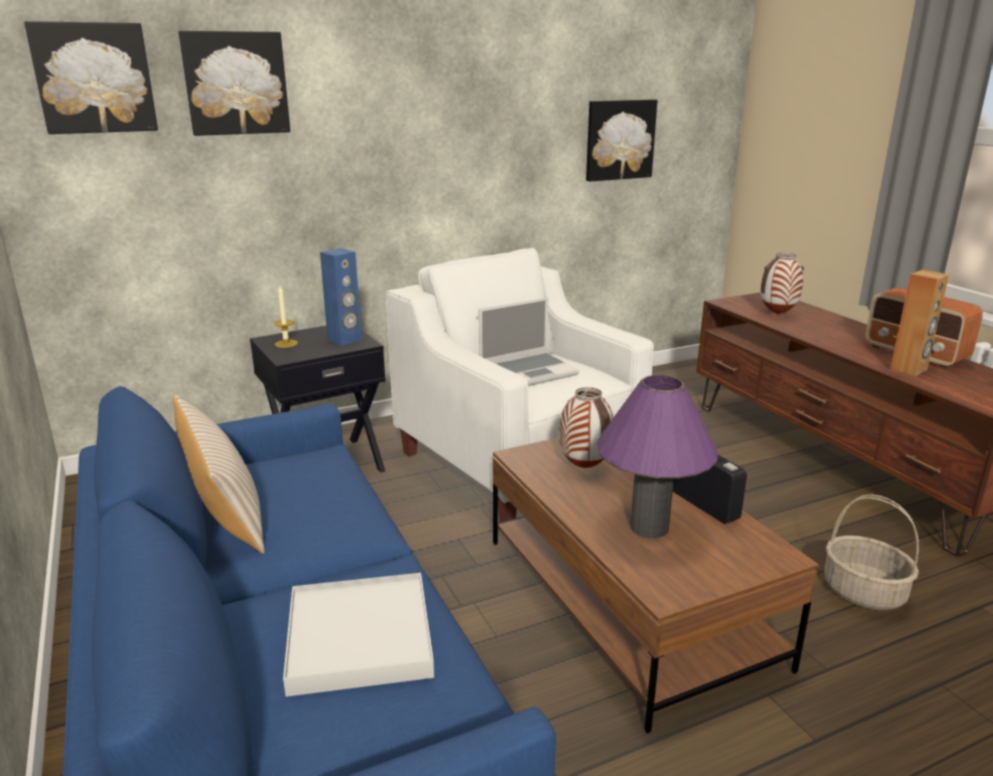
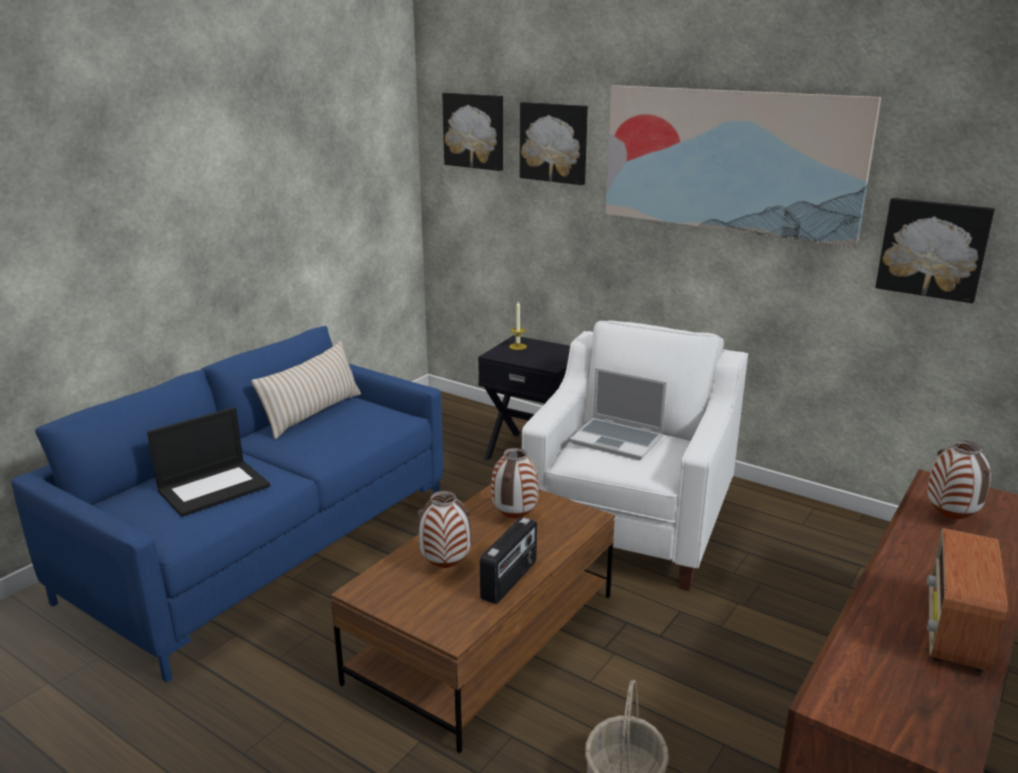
camera: 60 degrees right, 0 degrees up
(345, 340) = (549, 359): blue speaker -> none
(359, 637) = (214, 487): white tray -> laptop
(452, 84) = (729, 161): none -> picture
(649, 527) = (446, 566): purple table lamp -> vase
(909, 369) = (883, 630): brown speaker -> none

